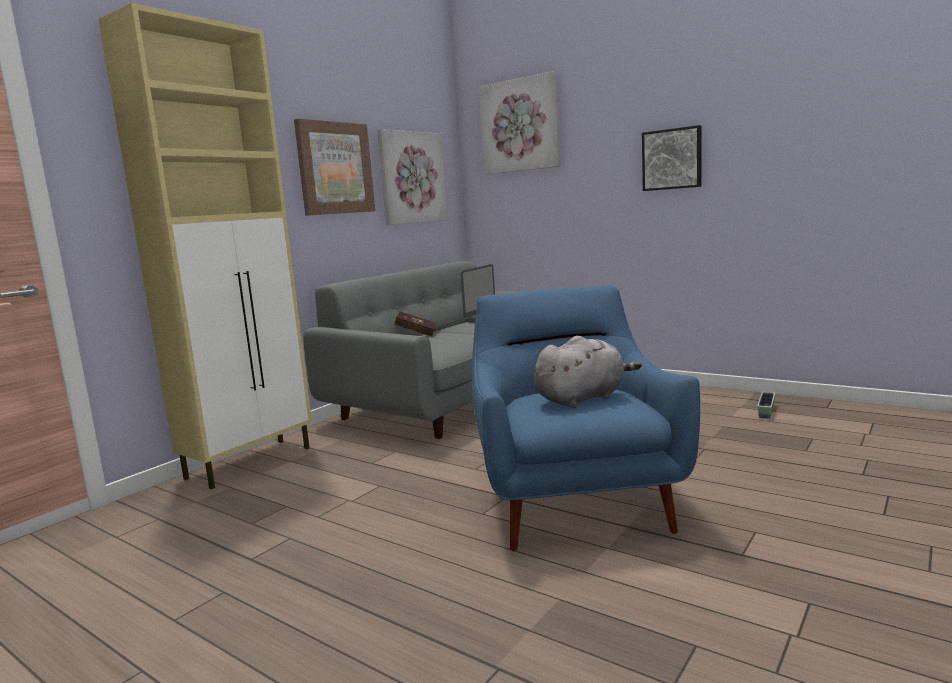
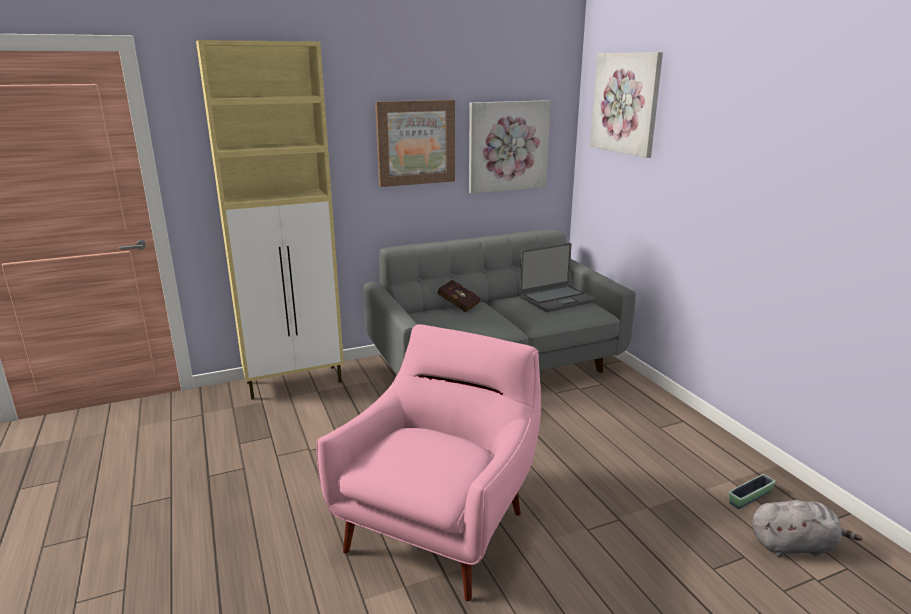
camera: 30 degrees right, 10 degrees up
(574, 501) = (440, 526): blue armchair -> pink armchair
(583, 398) = (432, 455): grey plush toy -> grey plush toy (794, 545)
(672, 159) = (749, 183): picture -> none

